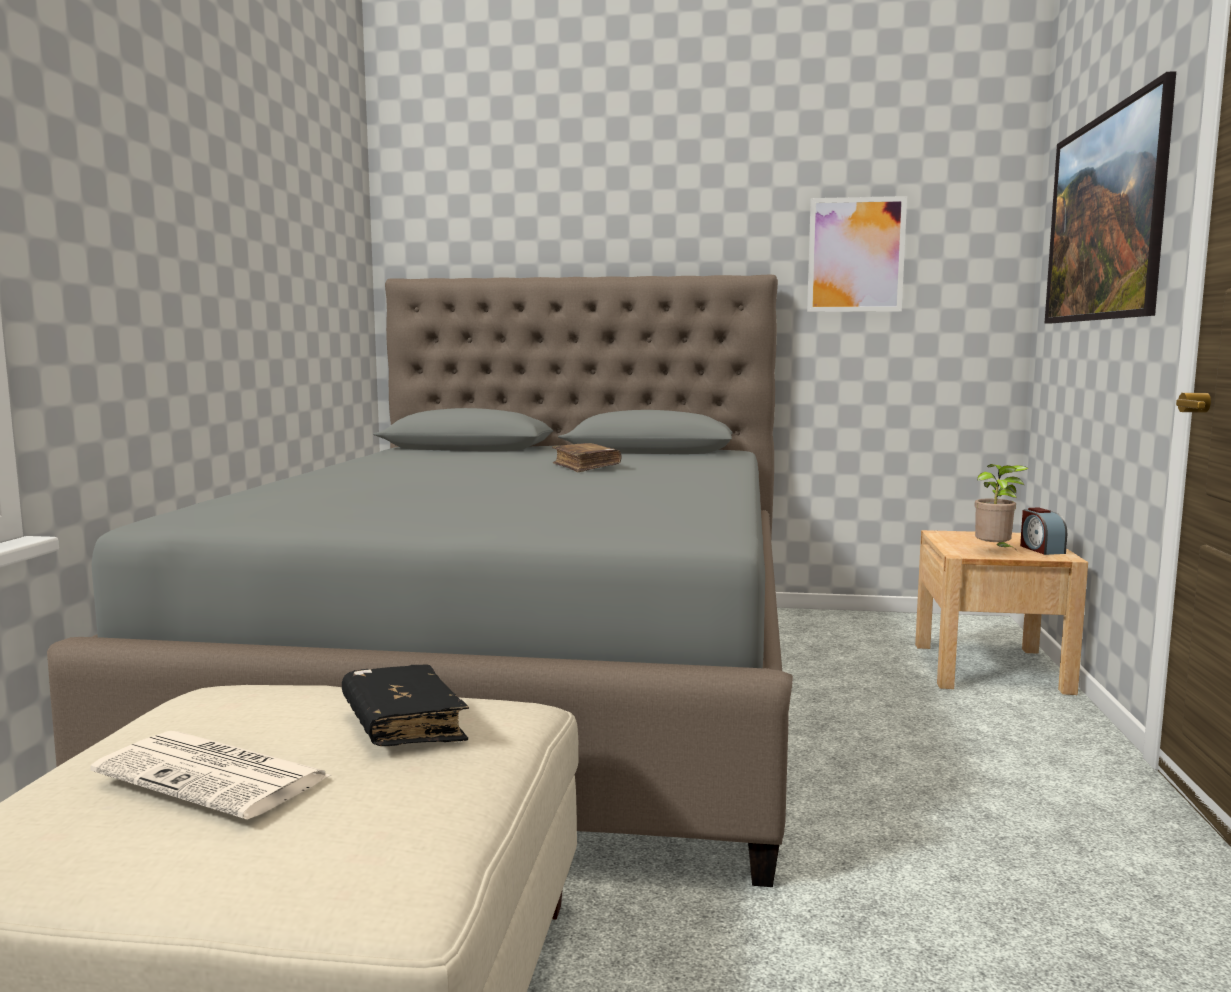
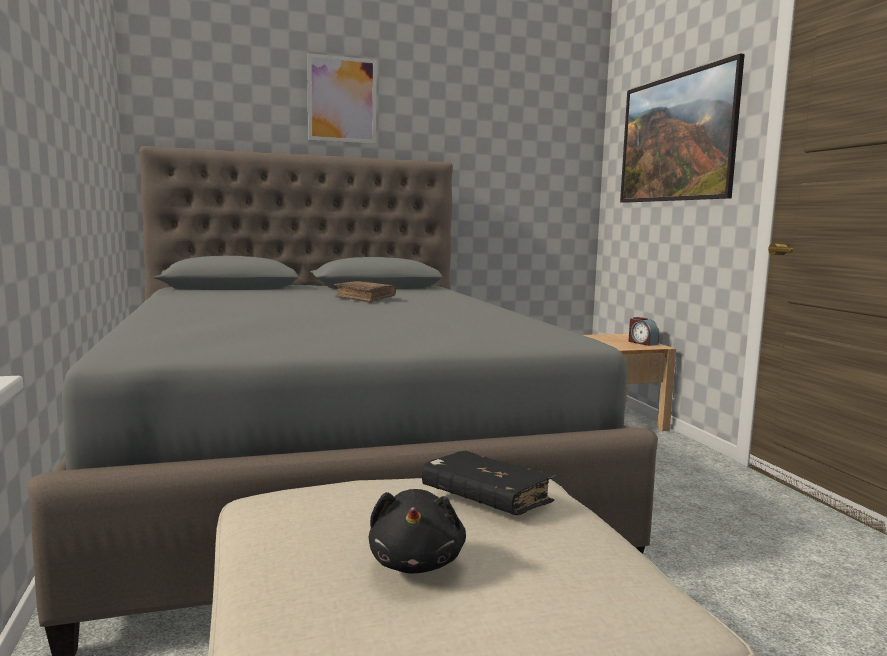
camera: 25 degrees left, 0 degrees up
(216, 775) = (417, 562): newspaper -> black plush toy
(856, 255) = (499, 152): picture -> picture (342, 99)
(995, 552) = (622, 346): potted plant -> none

